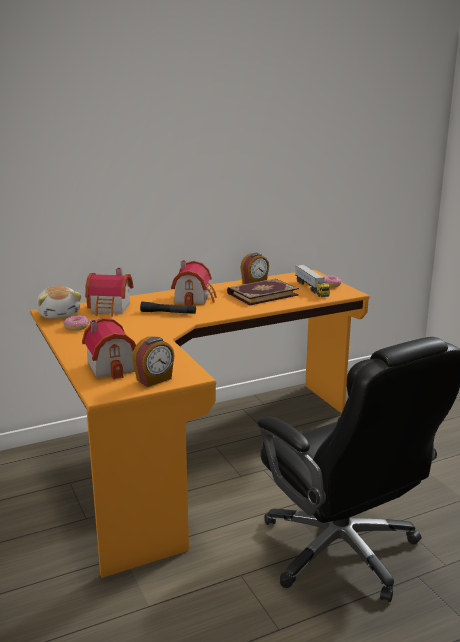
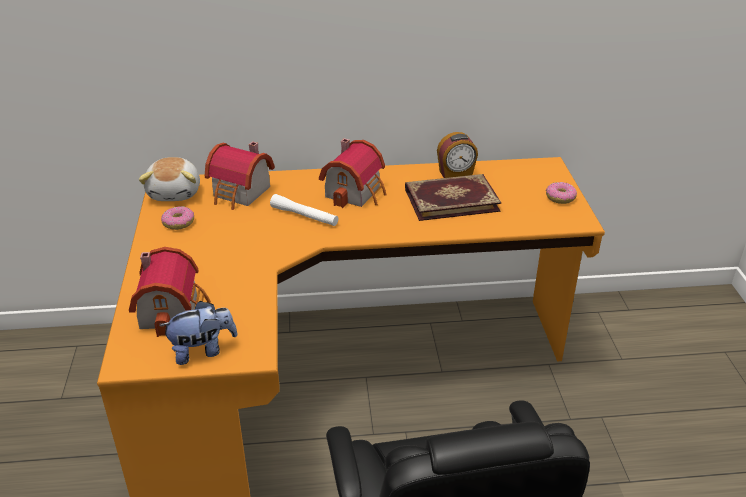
camera: 20 degrees right, 15 degrees up
(154, 380) = (202, 350): alarm clock -> plush toy
(168, 313) = (304, 216): black flashlight -> white flashlight
(311, 288) = (528, 199): toy truck -> none

